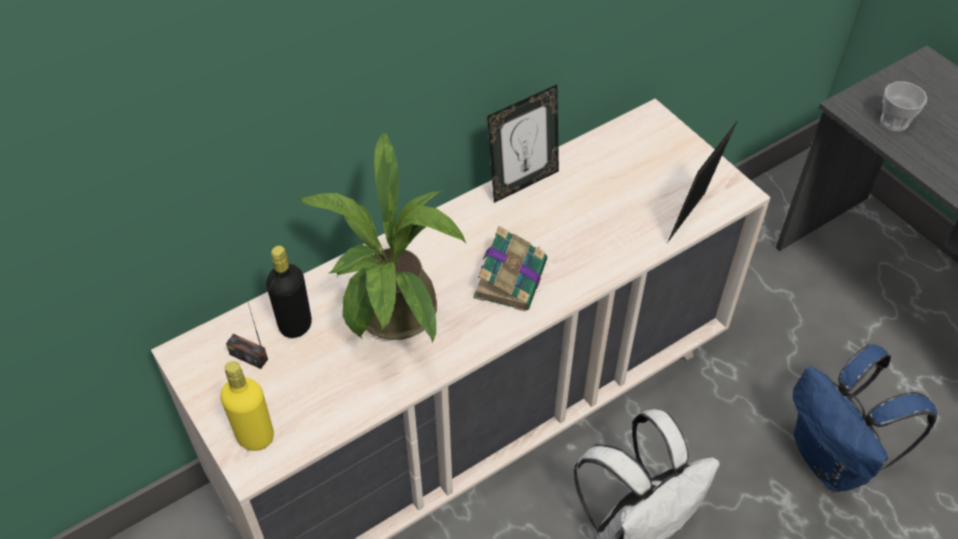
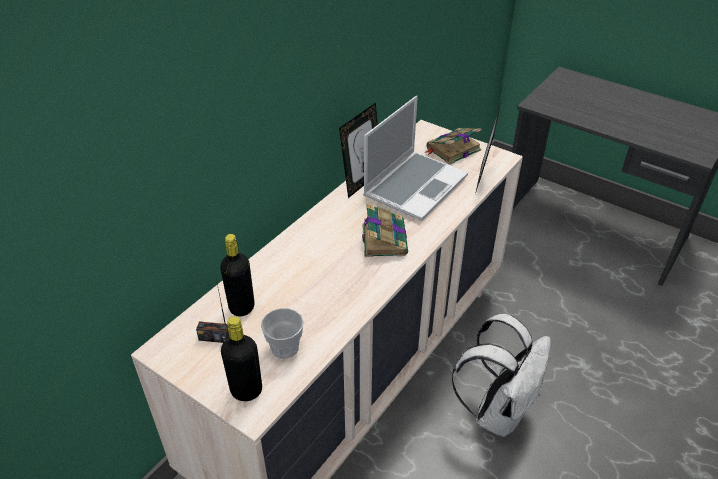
camera: 20 degrees left, 10 degrees down
(255, 437) = (246, 390): yellow bottle -> black bottle
(393, 320) = (314, 285): potted plant -> none
(591, 207) = (415, 186): none -> laptop
(673, 161) = (452, 150): none -> book
(833, 460) = (597, 331): blue backpack -> none
(894, 122) = (565, 106): cup -> cup (285, 347)

